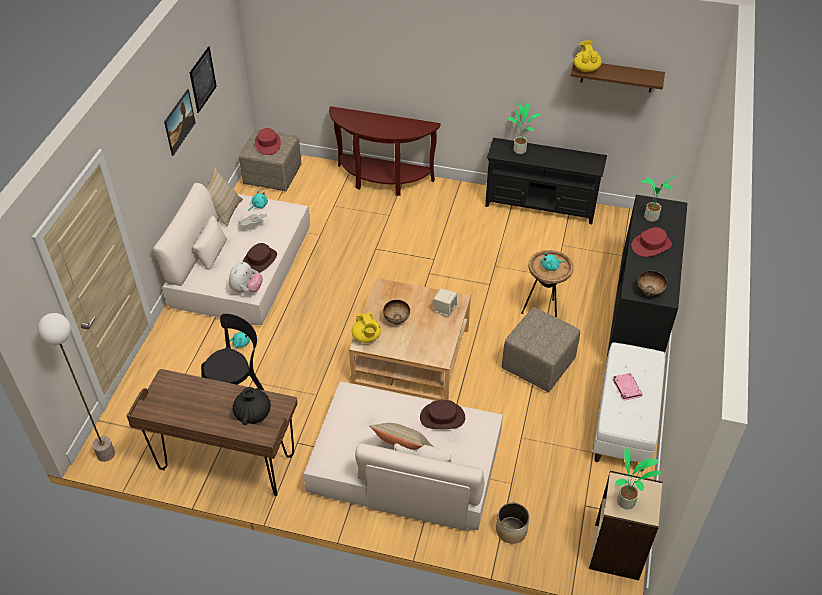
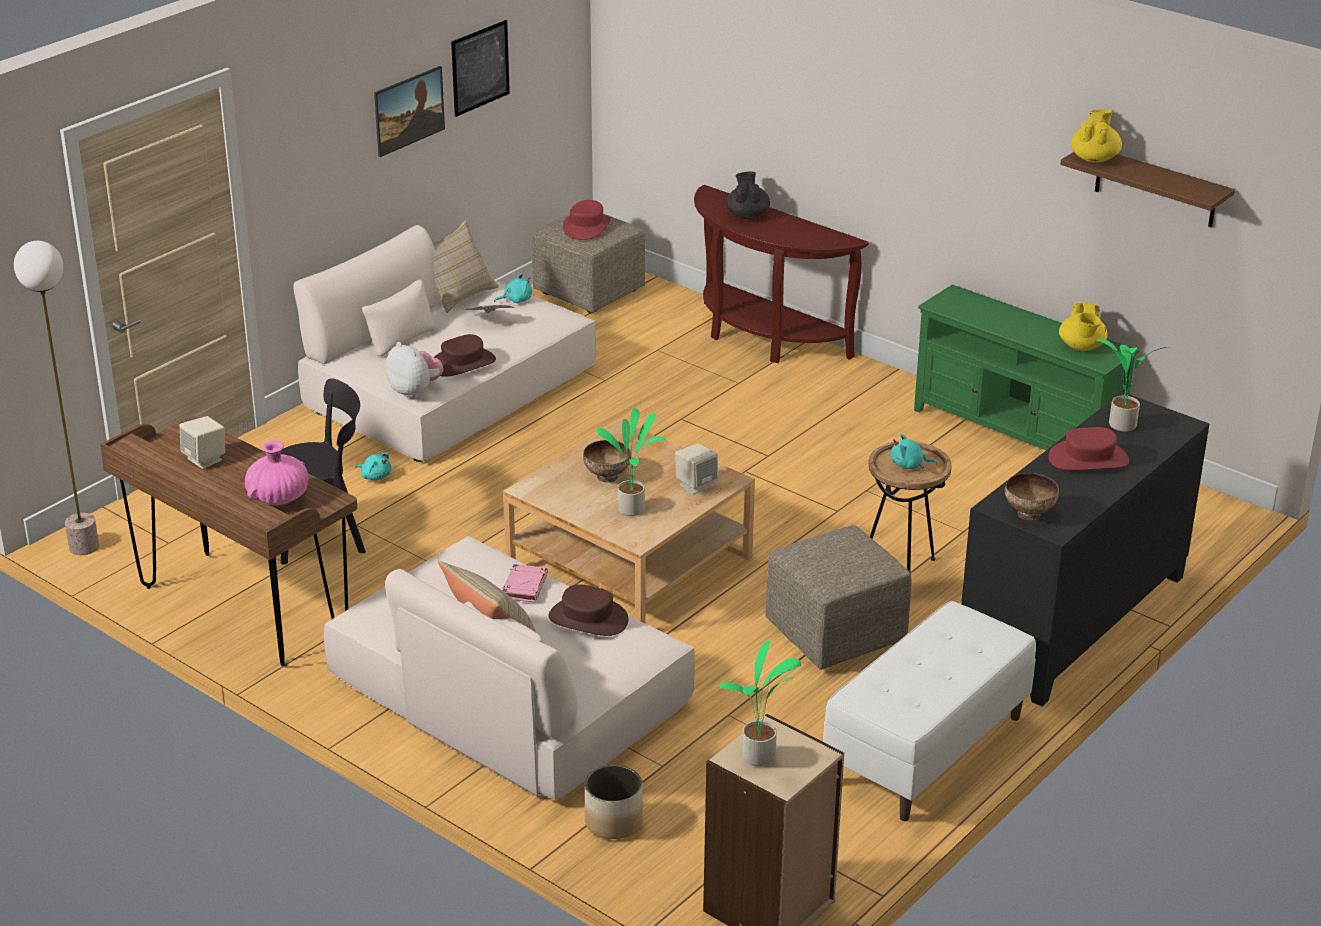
camera: 25 degrees right, 15 degrees down
(190, 399) = (205, 459): none -> beige speaker
(246, 289) = (415, 391): plush toy -> plush toy turned 90 degrees counterclockwise
(253, 414) = (279, 499): black vase -> pink vase
(366, 337) = (542, 484): yellow teapot -> yellow teapot (1081, 347)
(367, 122) = (747, 215): none -> black teapot
(520, 150) = (985, 309): potted plant -> potted plant (633, 509)
(540, 205) = (1016, 433): black tv stand -> green tv stand
(626, 387) = (923, 662): pink book -> pink book (524, 586)

